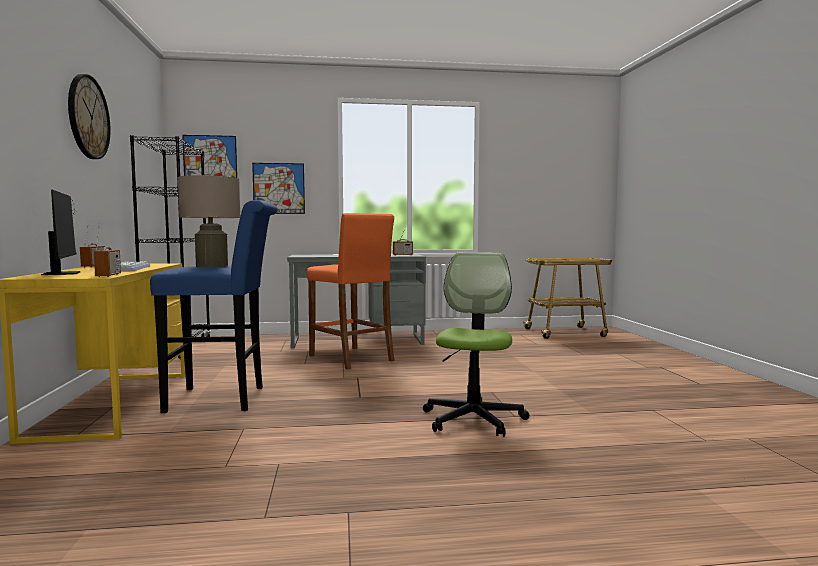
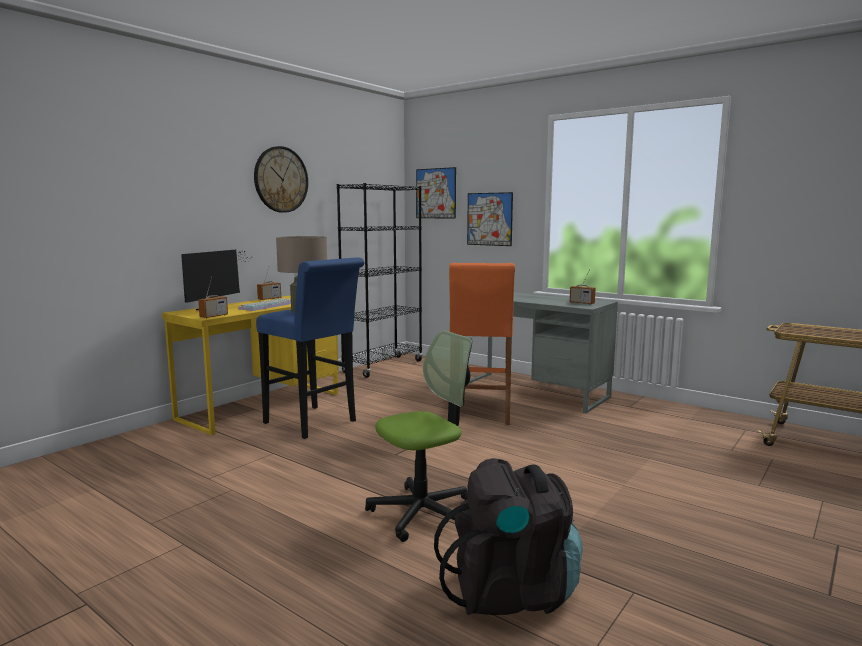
camera: 45 degrees right, 5 degrees up
(615, 432) = (511, 592): none -> black backpack

